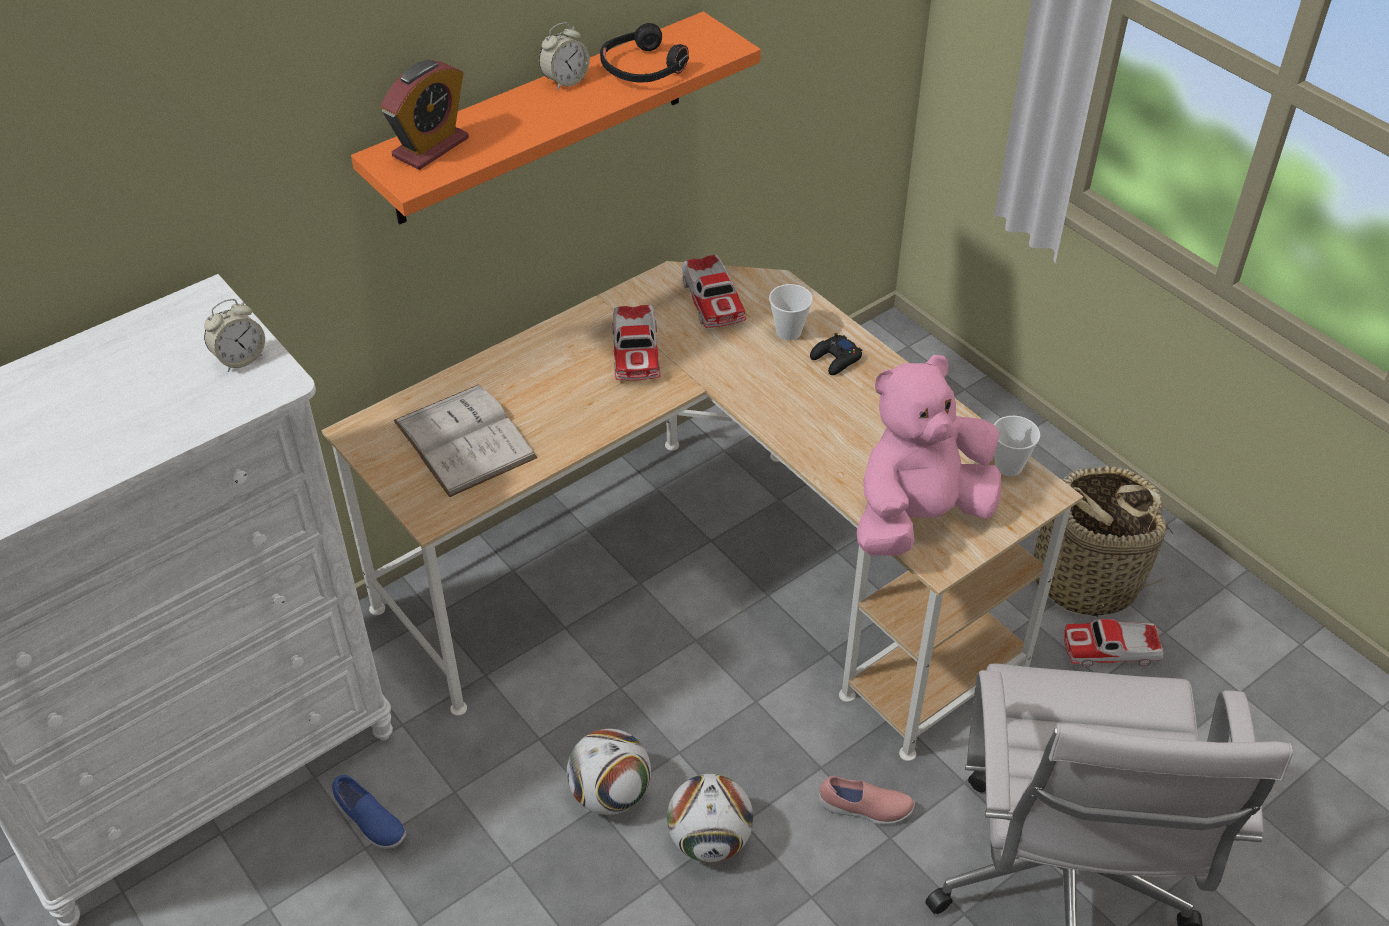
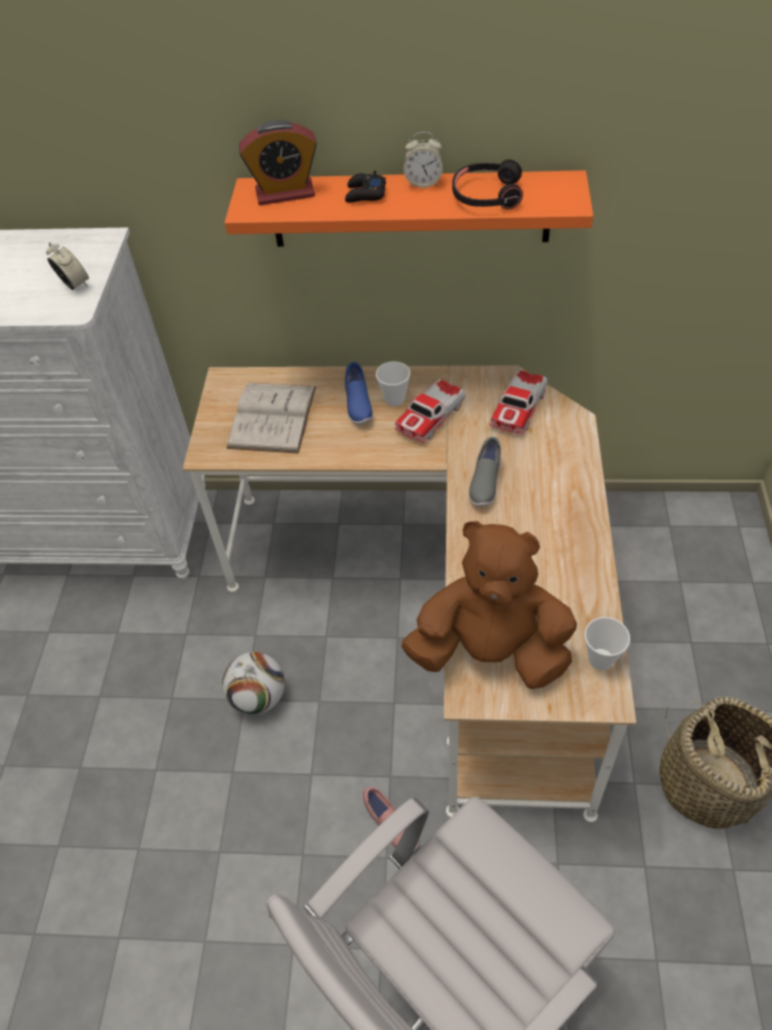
camera: 45 degrees right, 5 degrees up
(240, 359) = (74, 285): alarm clock -> alarm clock turned 135 degrees counterclockwise
(370, 823) = (132, 620): blue shoe -> blue shoe (358, 405)
(710, 840) = (282, 769): football -> none
(756, 382) = (484, 483): none -> grey shoe
(788, 332) = (546, 460): cup -> cup (394, 399)
(835, 359) = (558, 498): black game controller -> black game controller (365, 194)
(918, 517) = (490, 652): pink plush toy -> brown plush toy
(1111, 649) = (675, 850): toy car -> none

